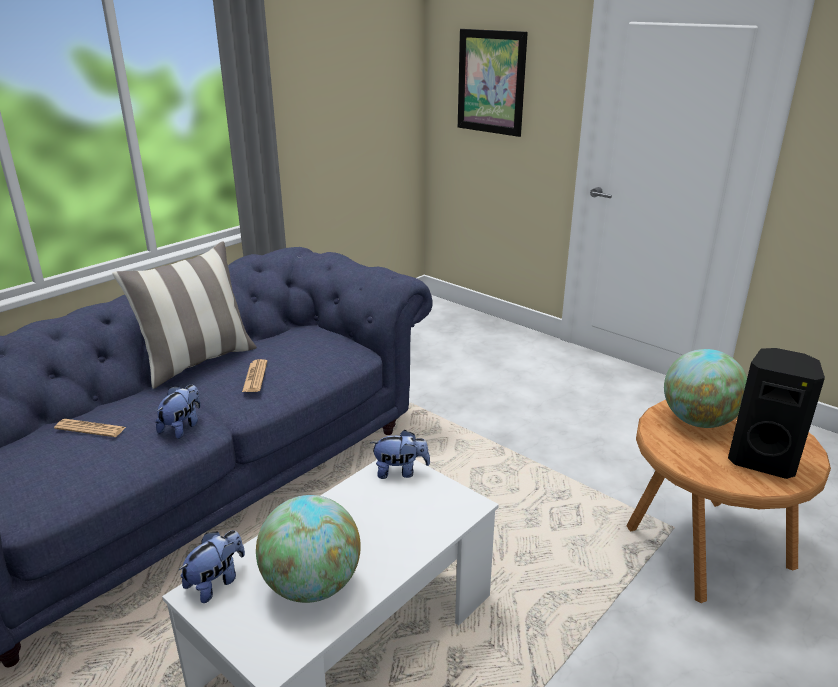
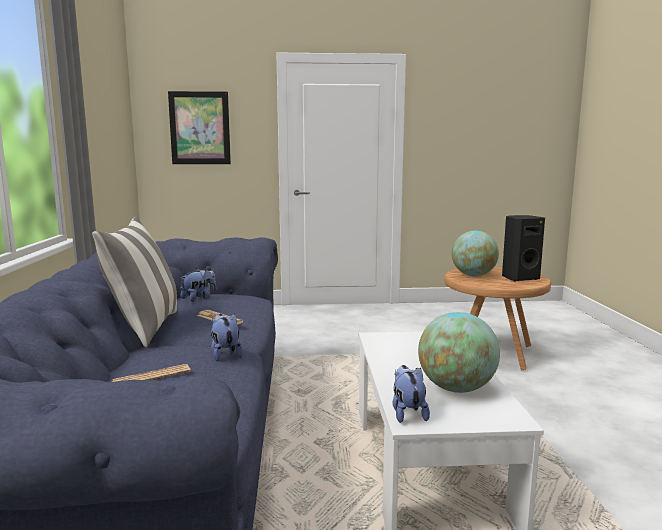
camera: 45 degrees left, 15 degrees down
(400, 471) = (385, 338): plush toy -> plush toy (199, 298)

